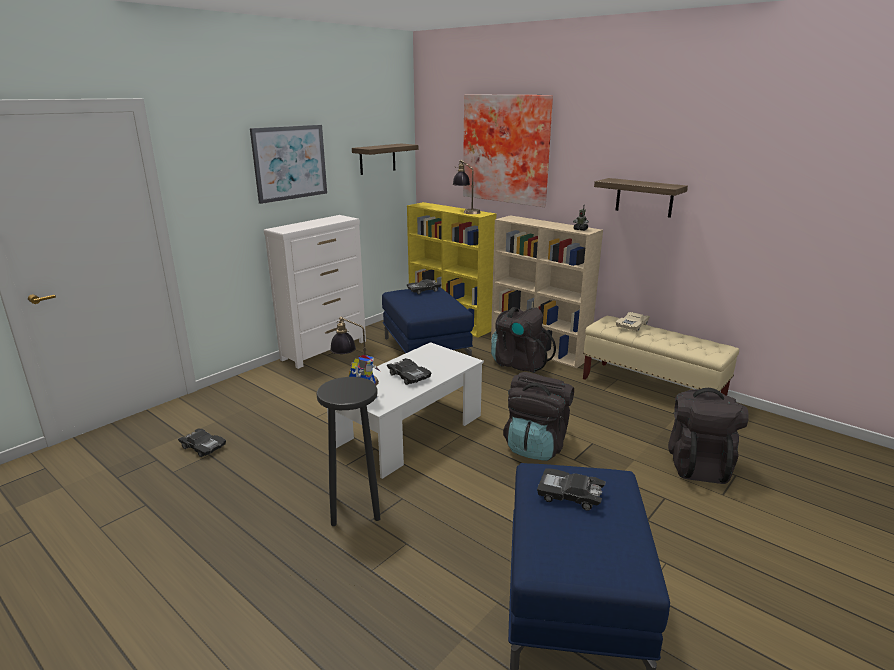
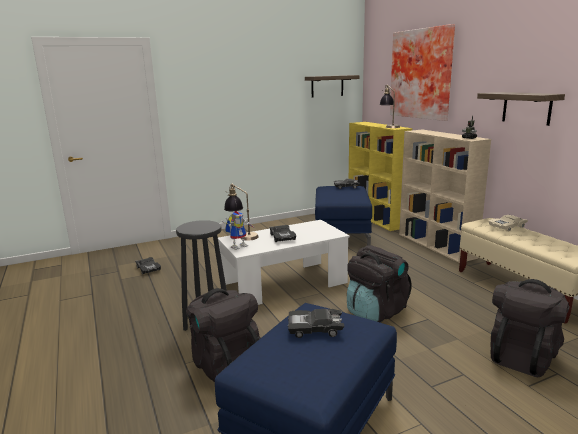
camera: 25 degrees right, 5 degrees down
(290, 163) = (252, 85): picture -> none
(325, 350) = (269, 225): white dresser -> none
(519, 363) = (410, 253): black backpack -> black backpack (226, 365)
(570, 495) = (315, 328): black toy car -> black toy car turned 45 degrees counterclockwise

